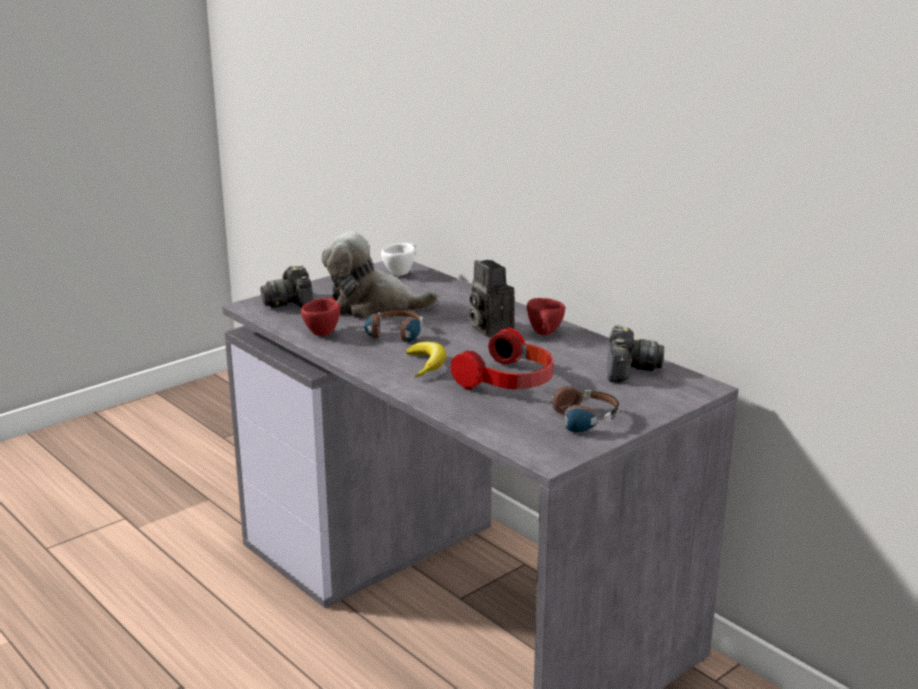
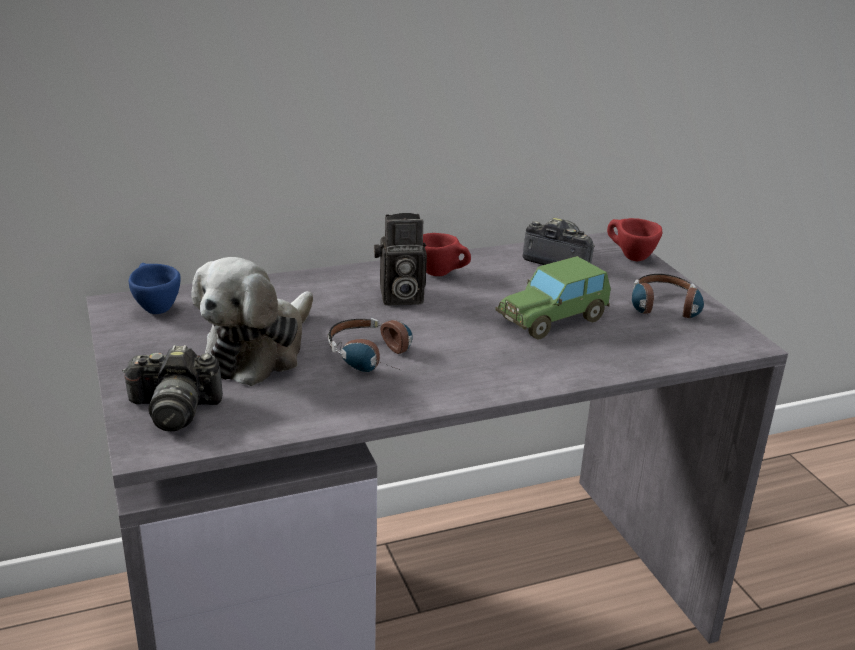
camera: 70 degrees left, 5 degrees up
(324, 331) = (315, 403): red cup -> red cup (629, 257)
(401, 272) = (154, 308): white cup -> blue cup
(426, 365) = (479, 355): banana -> none
(509, 381) = (553, 320): headphones -> toy car

